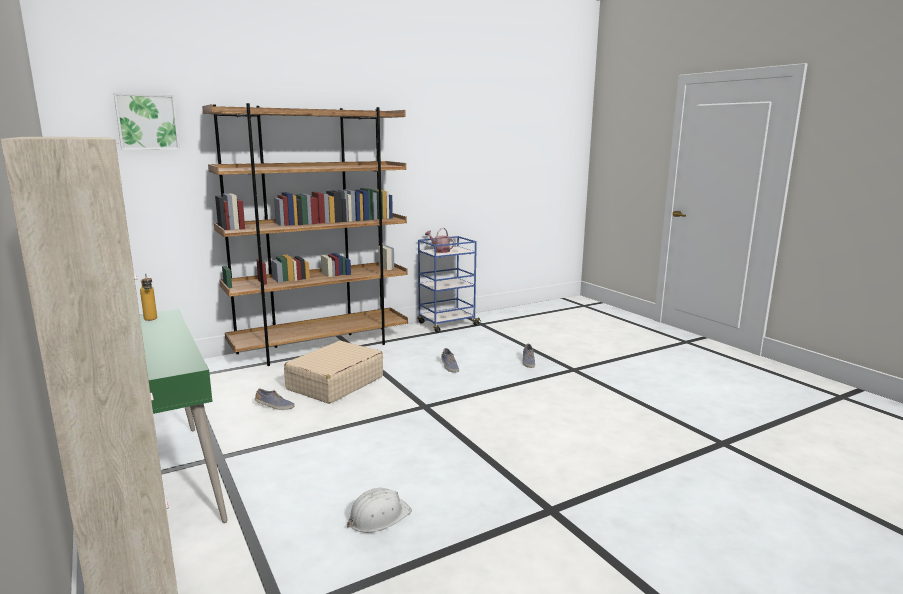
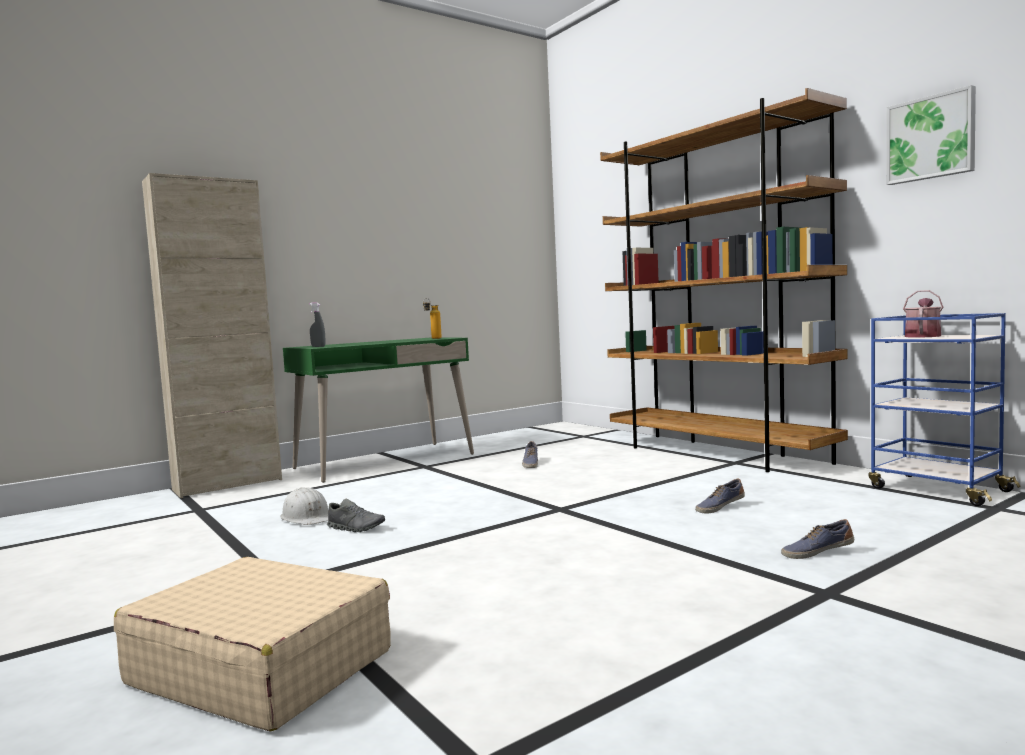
camera: 85 degrees right, 10 degrees down
(147, 122) = (606, 184): picture -> picture (931, 138)
(158, 368) = (318, 346): none -> grey spray bottle
(335, 383) = (605, 471): beige suitcase -> beige suitcase (260, 667)
(428, 486) = (356, 528): none -> grey shoe

